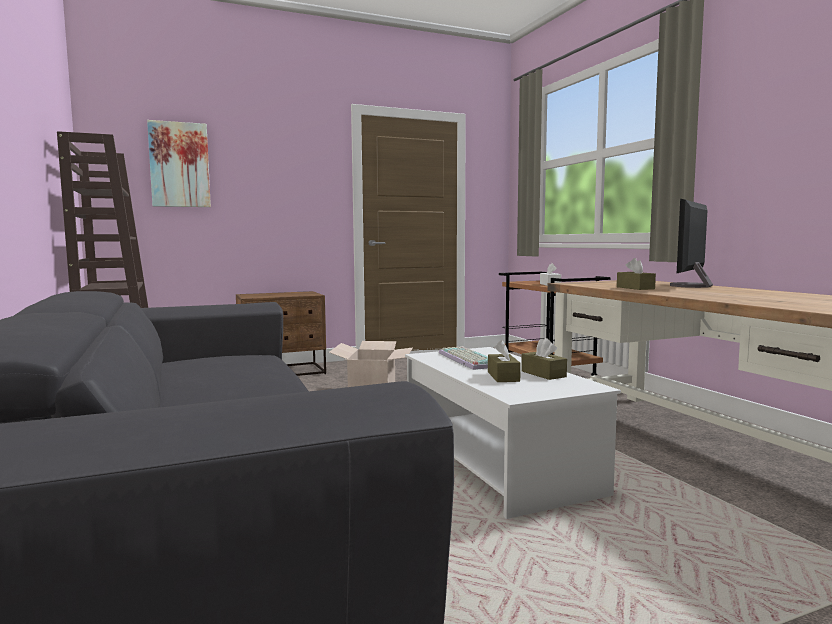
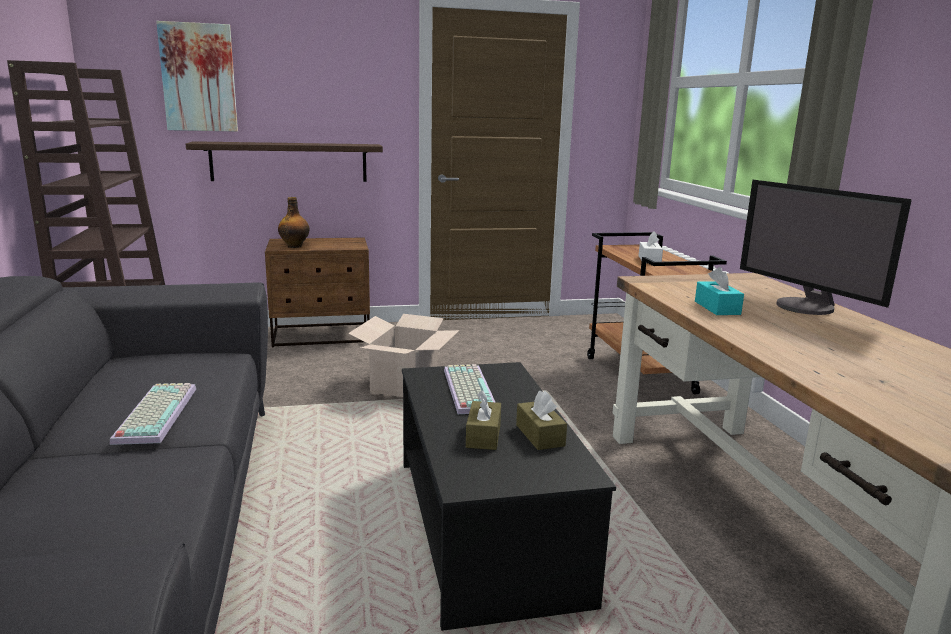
camera: 10 degrees right, 10 degrees up
(240, 379) = (154, 413): none -> keyboard
(252, 231) = (289, 162): none -> shelf
(262, 296) = (295, 246): none -> bottle
(496, 463) = (485, 526): white coffee table -> black coffee table
(635, 288) = (717, 308): brown tissue box -> turquoise tissue box
(691, 286) = (806, 307): monitor -> monitor turned 75 degrees counterclockwise

